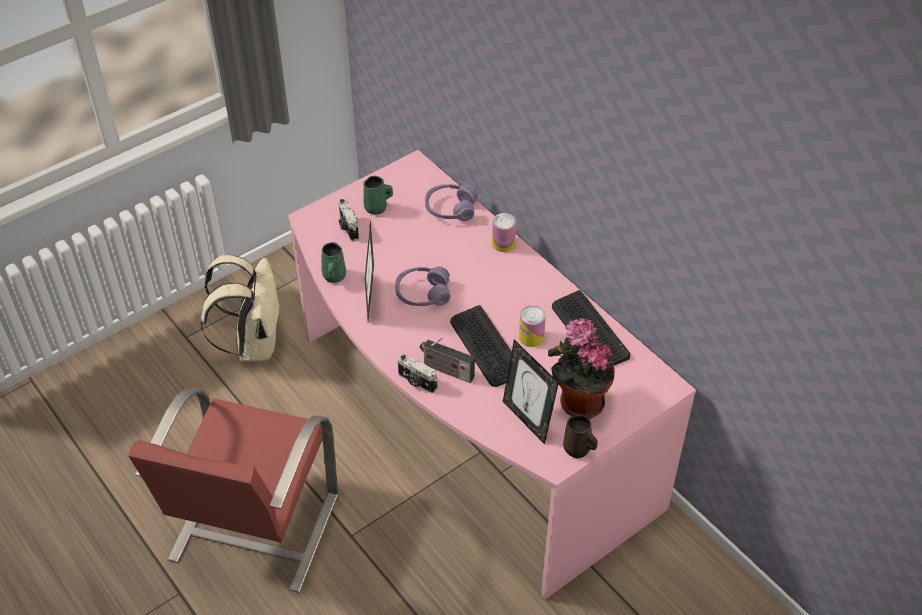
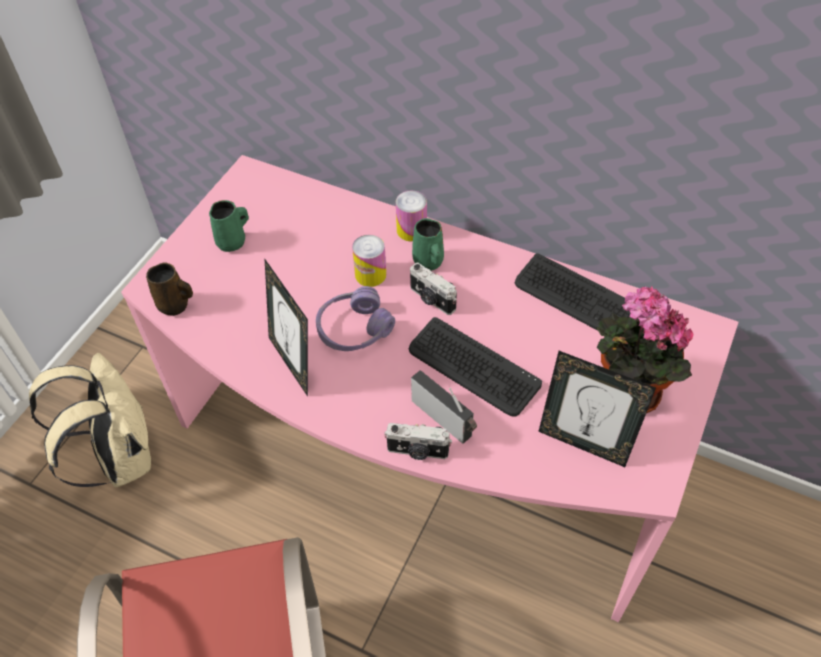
camera: 25 degrees left, 5 degrees up
(334, 276) = (227, 351): green mug -> green mug (428, 262)
(348, 228) = (210, 280): camera -> camera (431, 299)
(446, 370) = (444, 419): radio -> radio turned 135 degrees counterclockwise
(450, 209) = (324, 211): purple headphones -> none
(531, 337) = (517, 333): can -> can (370, 274)
(578, 450) = (667, 456): brown mug -> brown mug (175, 305)

